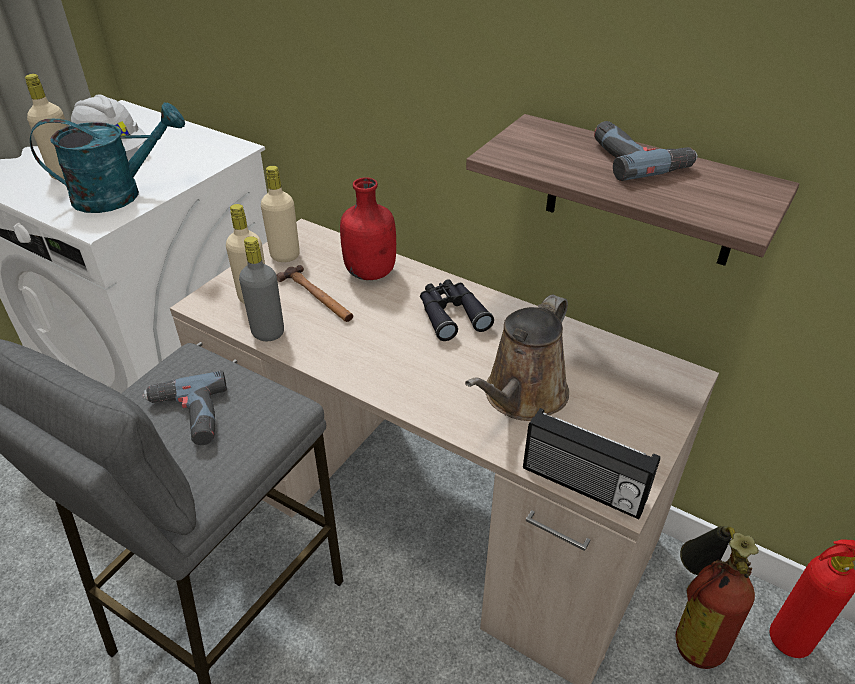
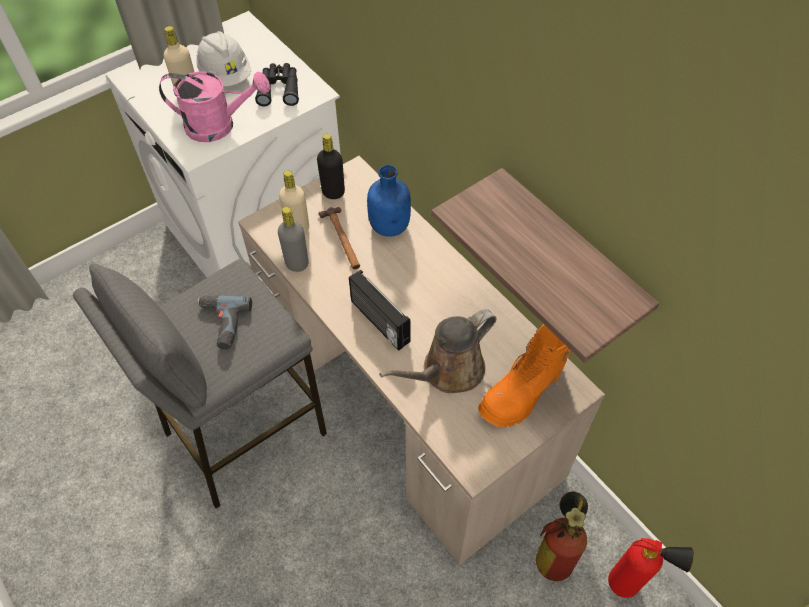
camera: 20 degrees right, 15 degrees up
(120, 194) = (219, 126): turquoise watering can -> pink watering can
(285, 256) = (333, 192): beige bottle -> black bottle
(371, 272) = (390, 226): red bottle -> blue bottle
(451, 315) = (432, 284): black binoculars -> black binoculars (279, 89)
(582, 486) = (453, 453): radio -> radio (378, 322)
(626, 394) = (523, 391): none -> orange boot
(637, 158) = (554, 244): power drill -> none

